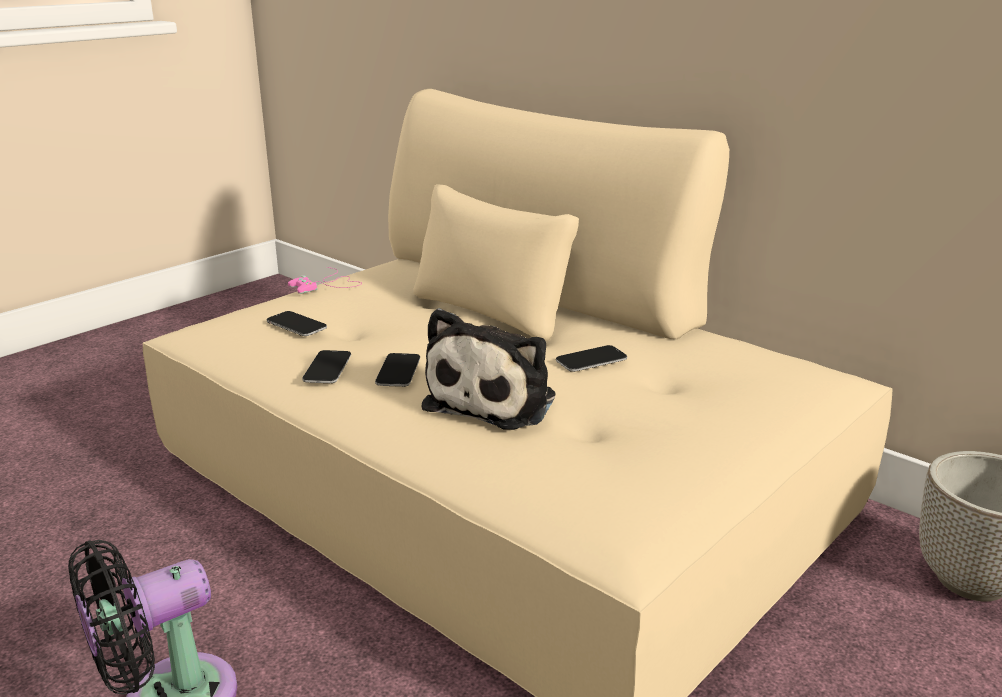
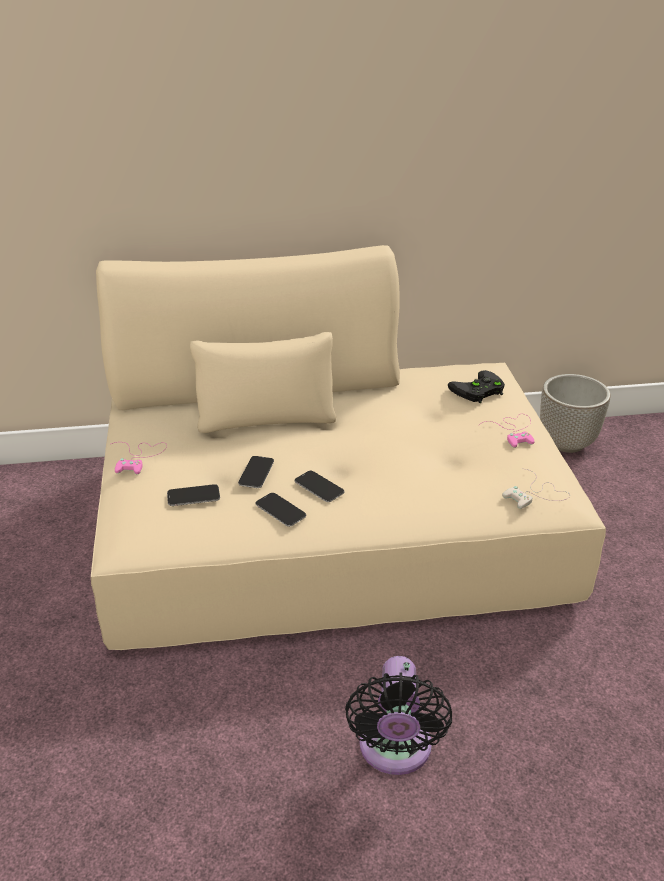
camera: 50 degrees left, 10 degrees up
(495, 400) = (395, 472): plush toy -> none
(591, 360) = (390, 421): phone -> phone (256, 473)
(598, 505) = (536, 494): none -> white game controller
(721, 438) = (514, 430): none -> pink game controller
(761, 384) = (477, 391): none -> black game controller

